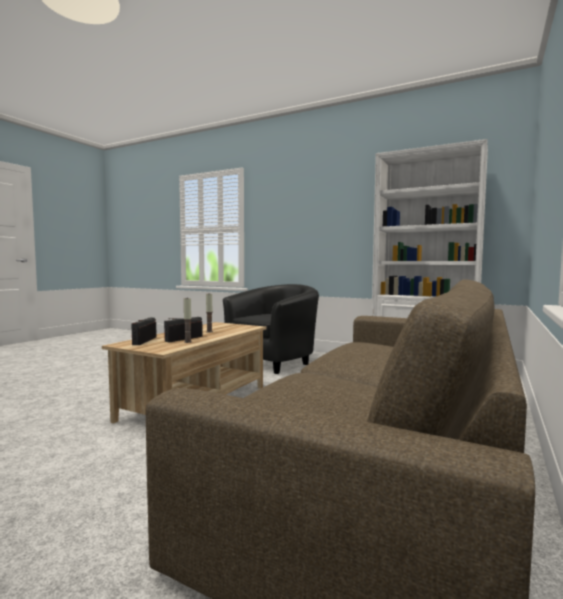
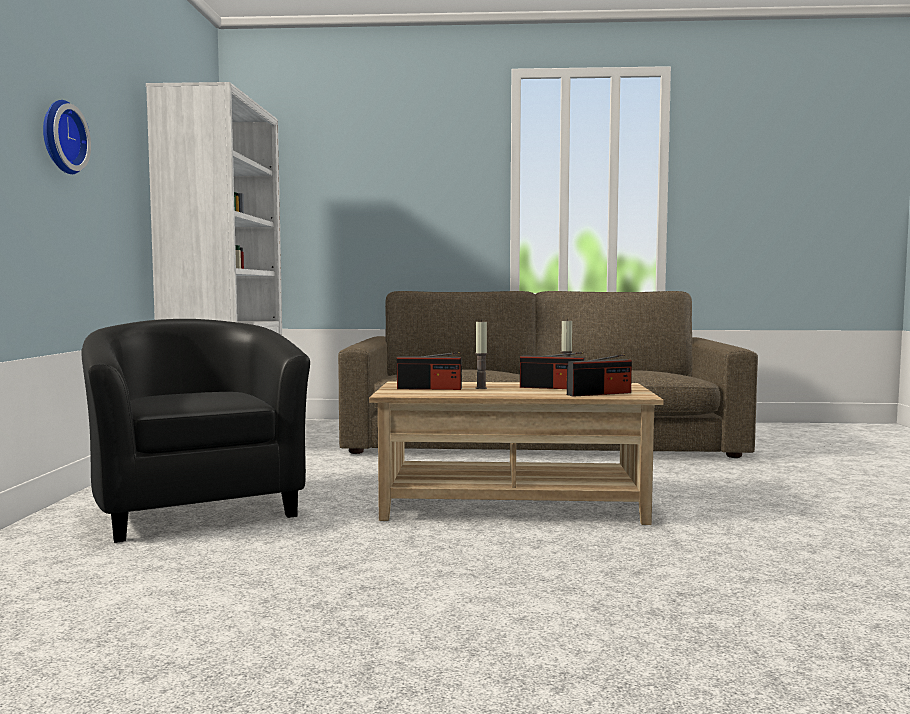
camera: 115 degrees left, 0 degrees up
(224, 327) = (429, 388): none -> radio
(274, 361) = (196, 507): black armchair -> black armchair turned 45 degrees clockwise
(318, 212) = (60, 137): none -> wall clock

